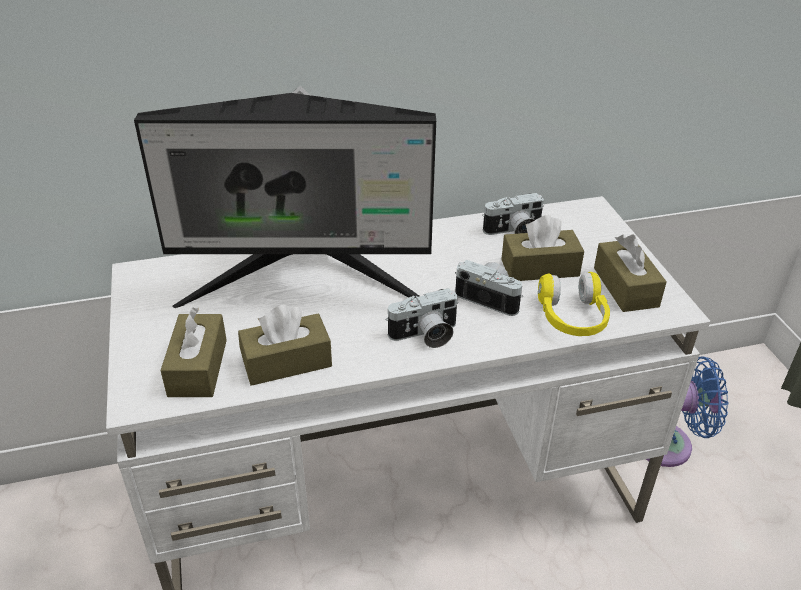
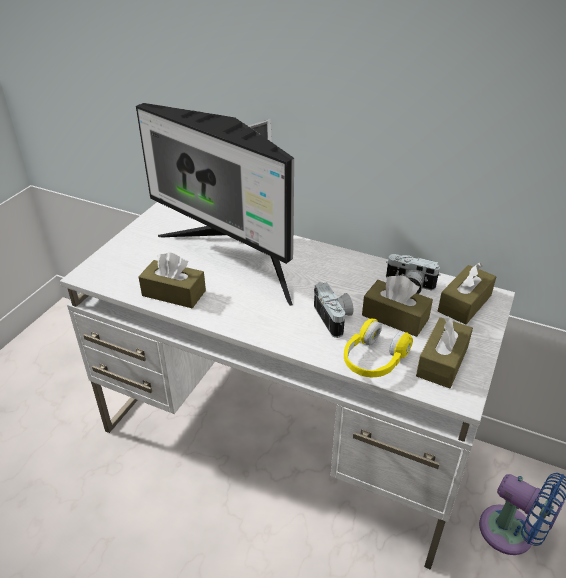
camera: 40 degrees right, 0 degrees up
(198, 368) = (130, 273): brown tissue box -> brown tissue box (464, 303)
(425, 335) = (265, 319): camera -> none

